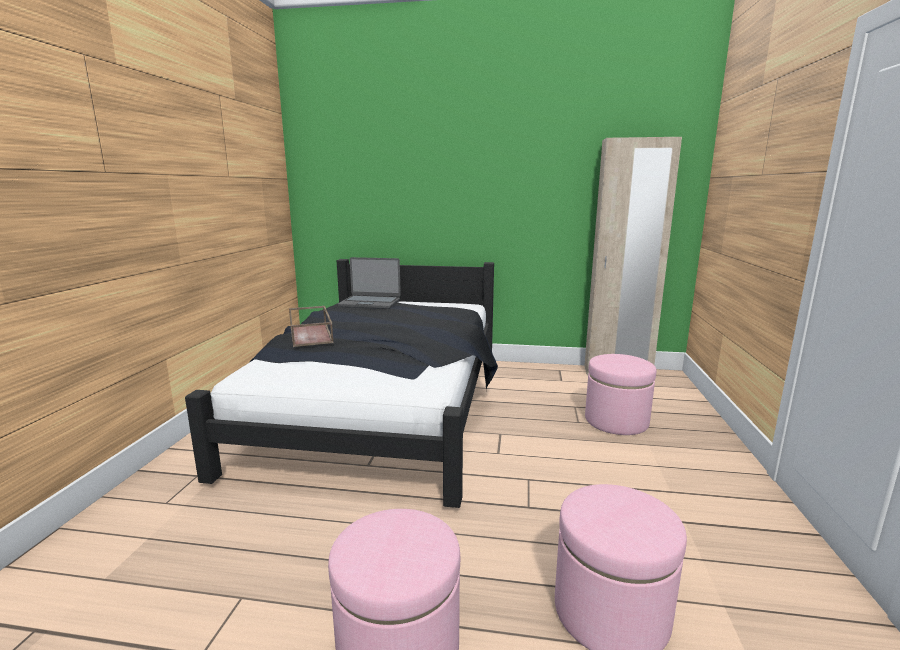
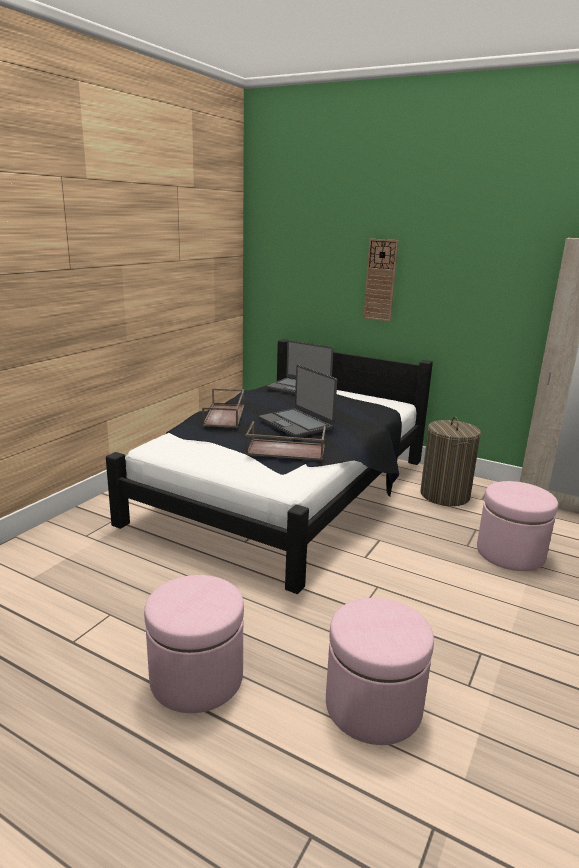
camera: 20 degrees right, 5 degrees up
(393, 331) = (296, 424): none -> laptop
(400, 356) = (285, 450): none -> brown tray
(435, 191) = (380, 280): none -> wall clock
(529, 382) = (444, 495): none -> laundry basket

